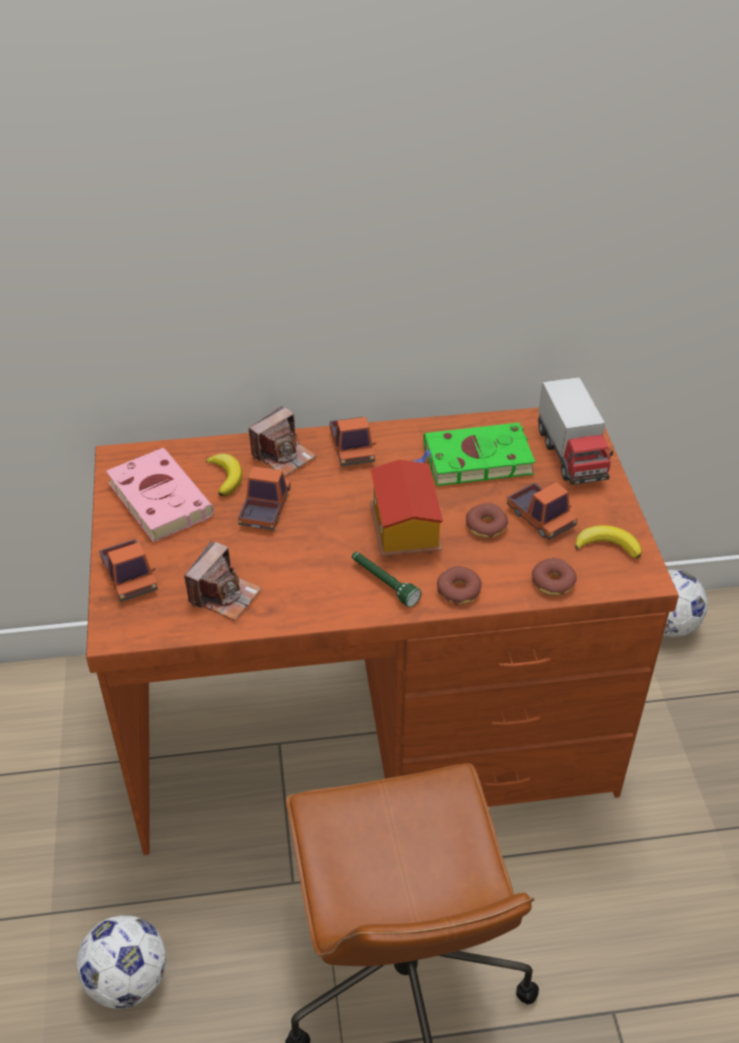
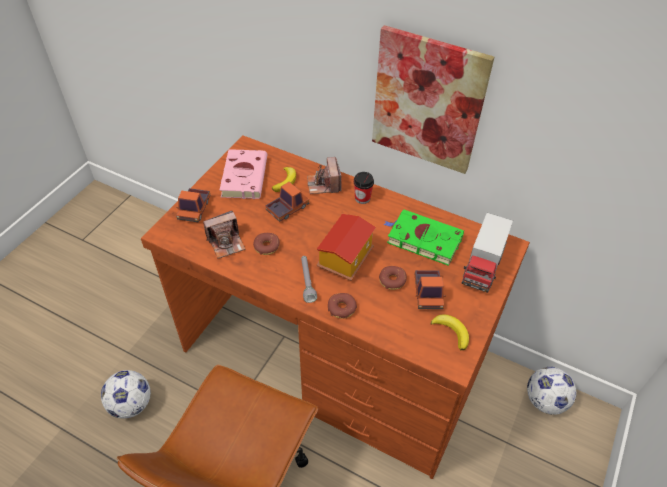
camera: 35 degrees right, 5 degrees up
(283, 456) = (324, 184): camera -> camera turned 90 degrees clockwise
(352, 448) = (362, 198): toy truck -> cup
(383, 583) = (307, 281): green flashlight -> grey flashlight
(413, 262) = (428, 101): none -> picture
(553, 582) = (398, 335): donut -> donut (266, 246)

